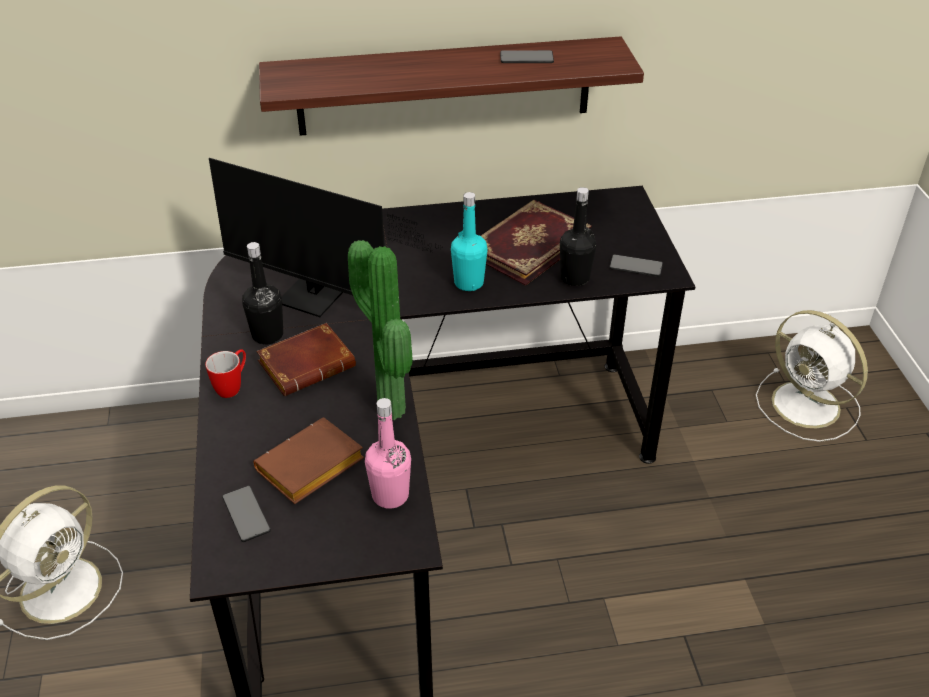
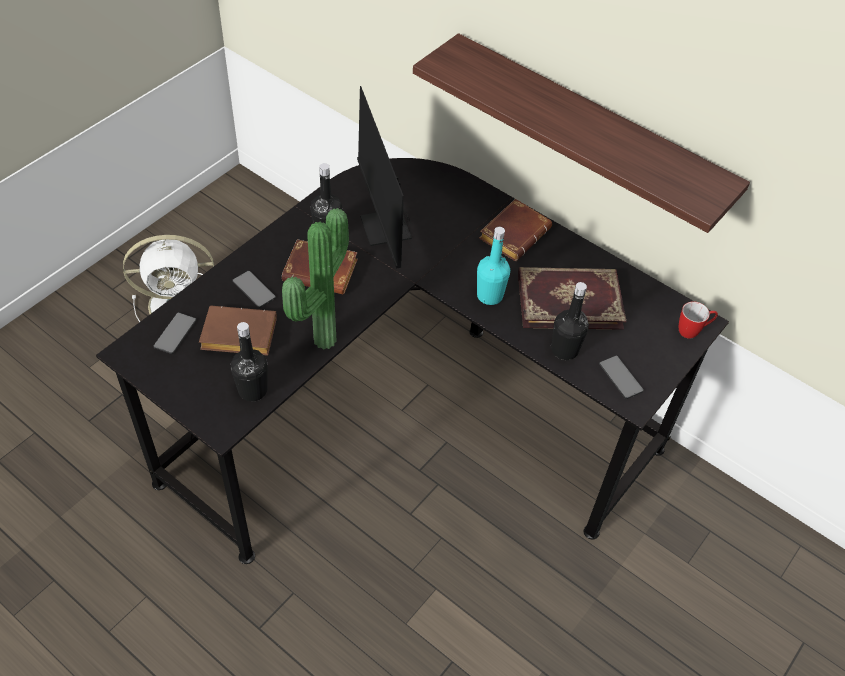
camera: 45 degrees right, 10 degrees up
(233, 386) = (267, 251): mug -> mug (693, 331)
(390, 495) = (253, 390): pink bottle -> black bottle
(420, 230) = (514, 233): none -> brown book
(526, 58) = (640, 151): phone -> phone (254, 290)
(808, 406) = (771, 612): white fan -> none

